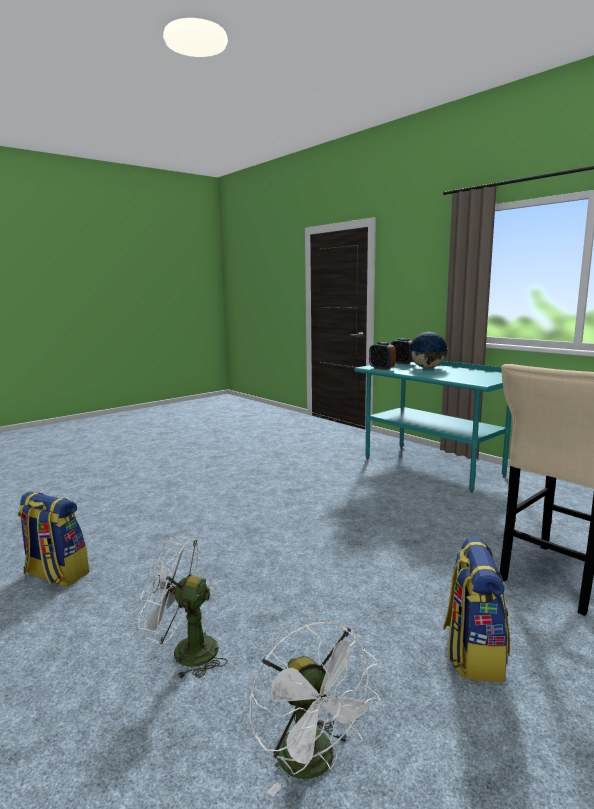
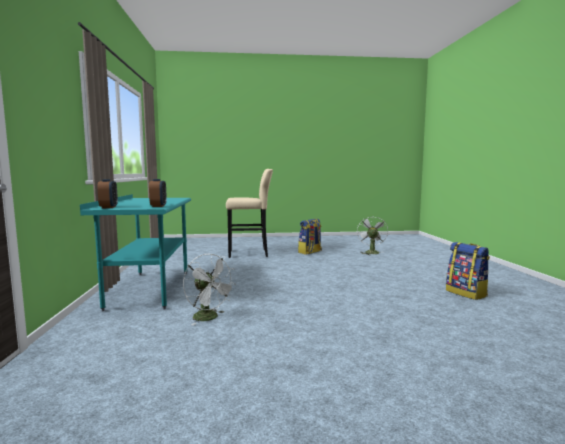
camera: 145 degrees left, 5 degrees down
(185, 652) = (397, 266): white fan -> white fan (209, 318)
(427, 368) = (131, 203): globe -> none

